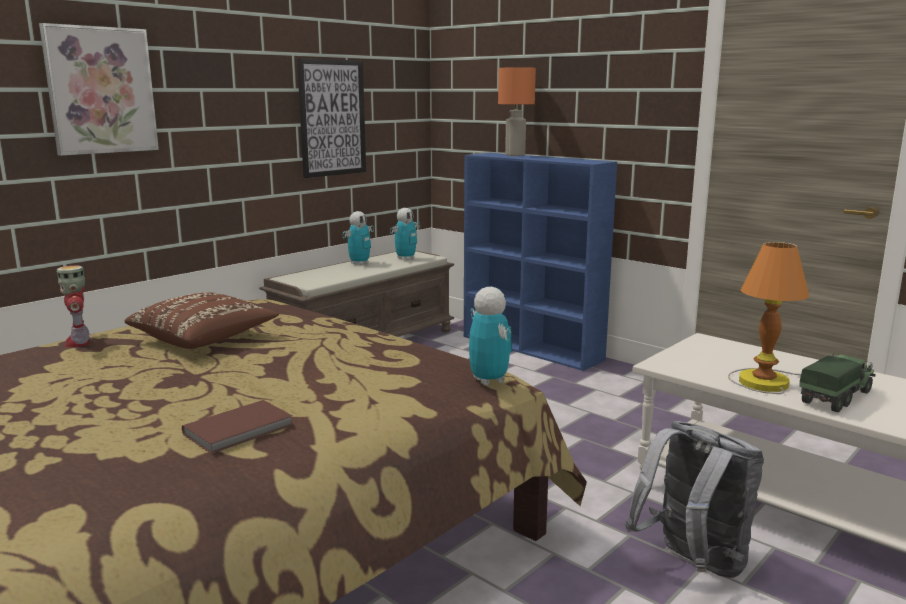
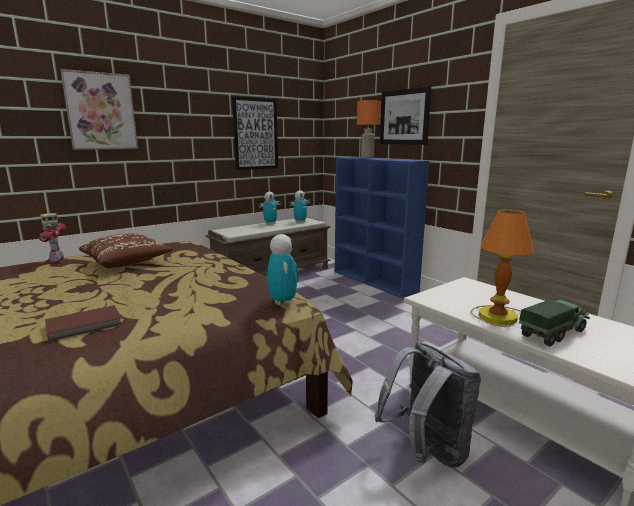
camera: 10 degrees right, 0 degrees up
(573, 94) = (404, 117): none -> picture

